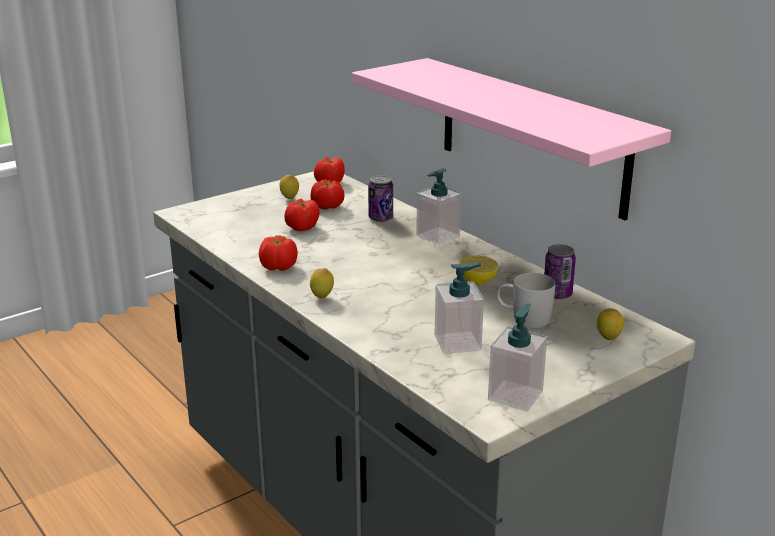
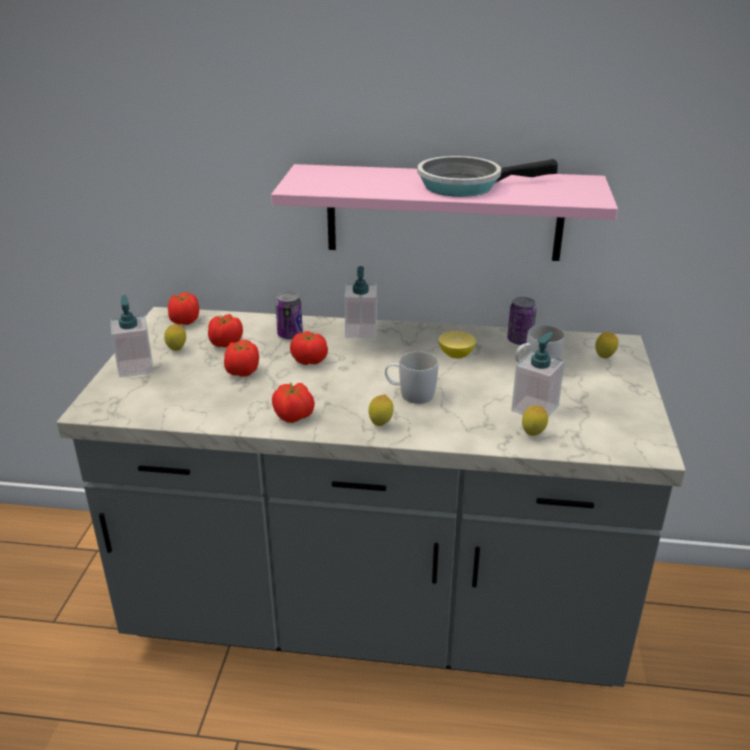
camera: 45 degrees left, 5 degrees up
(359, 239) = (309, 361): none -> tomato
(383, 290) = (410, 394): none -> white mug
(415, 357) = (533, 435): none -> lemon
(510, 103) = (466, 185): none -> frying pan
(515, 395) = (635, 426): soap dispenser -> soap dispenser (136, 367)

